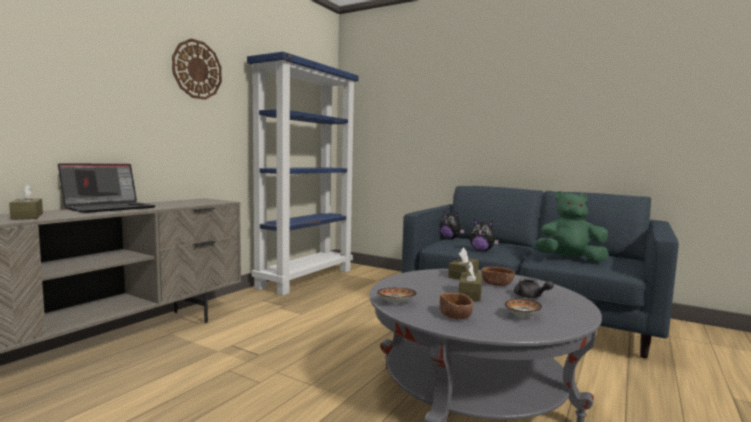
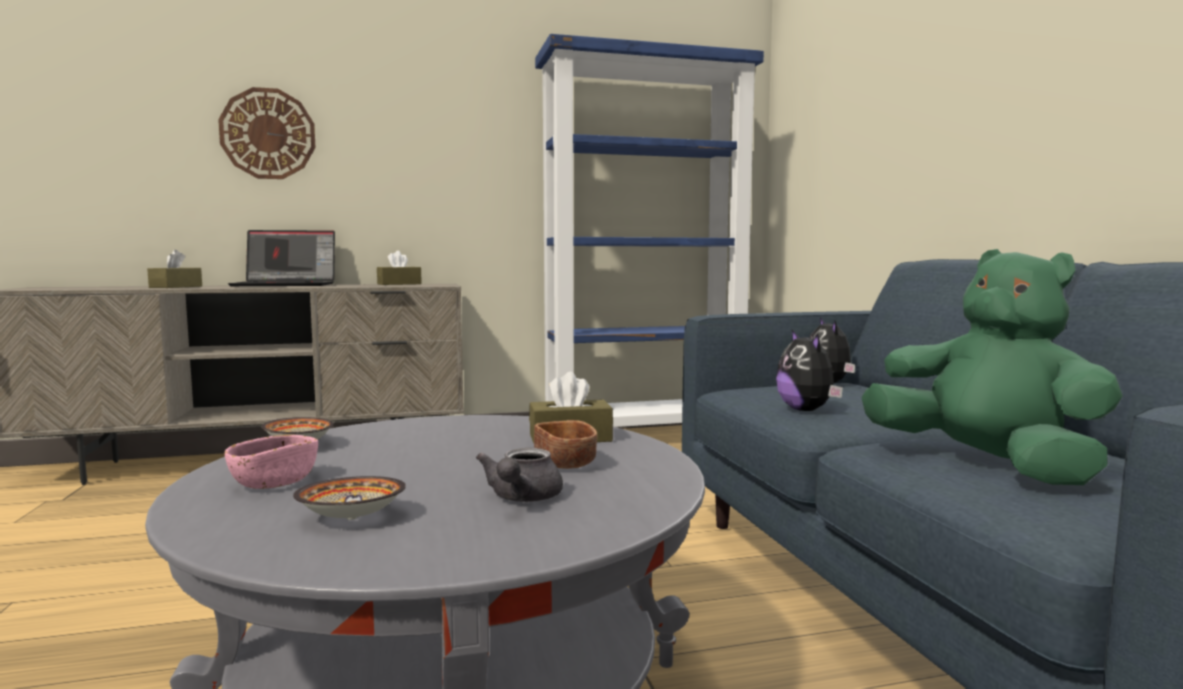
camera: 45 degrees right, 0 degrees up
(197, 69) = (445, 91): wall clock -> wall clock (268, 134)
(455, 316) = (274, 482): brown bowl -> pink bowl
(470, 294) = (443, 464): brown tissue box -> brown tissue box (399, 284)

